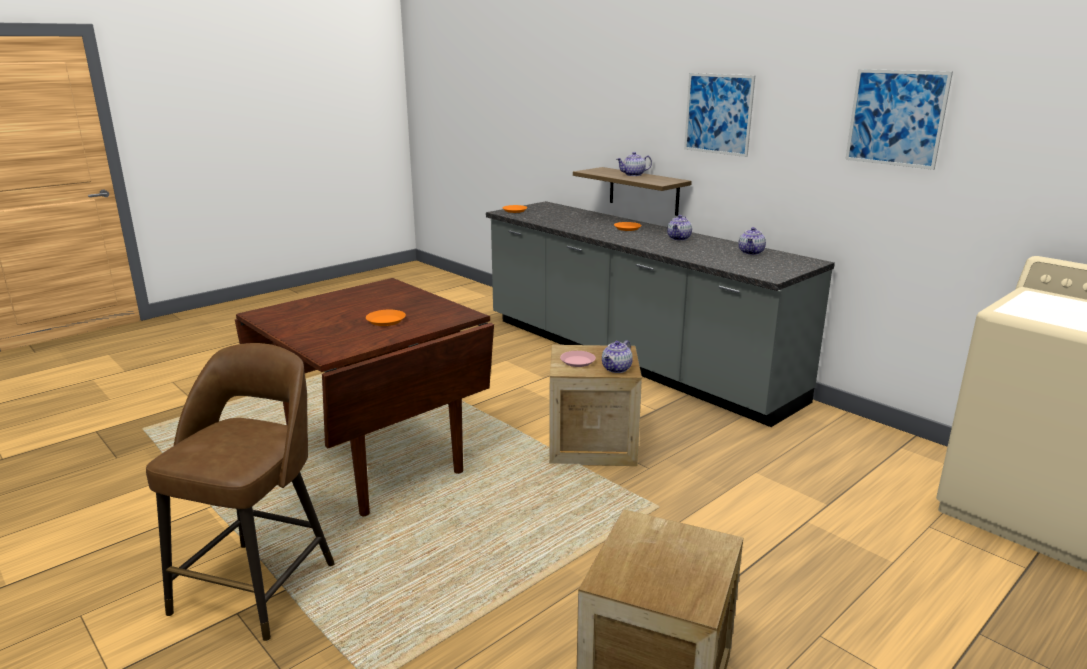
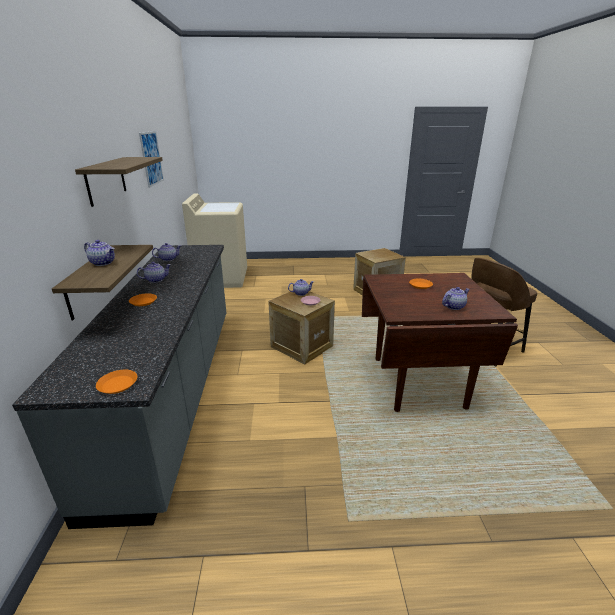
camera: 140 degrees left, 5 degrees up
(323, 306) = (453, 306): none -> teapot
(718, 114) = (106, 180): picture -> shelf

